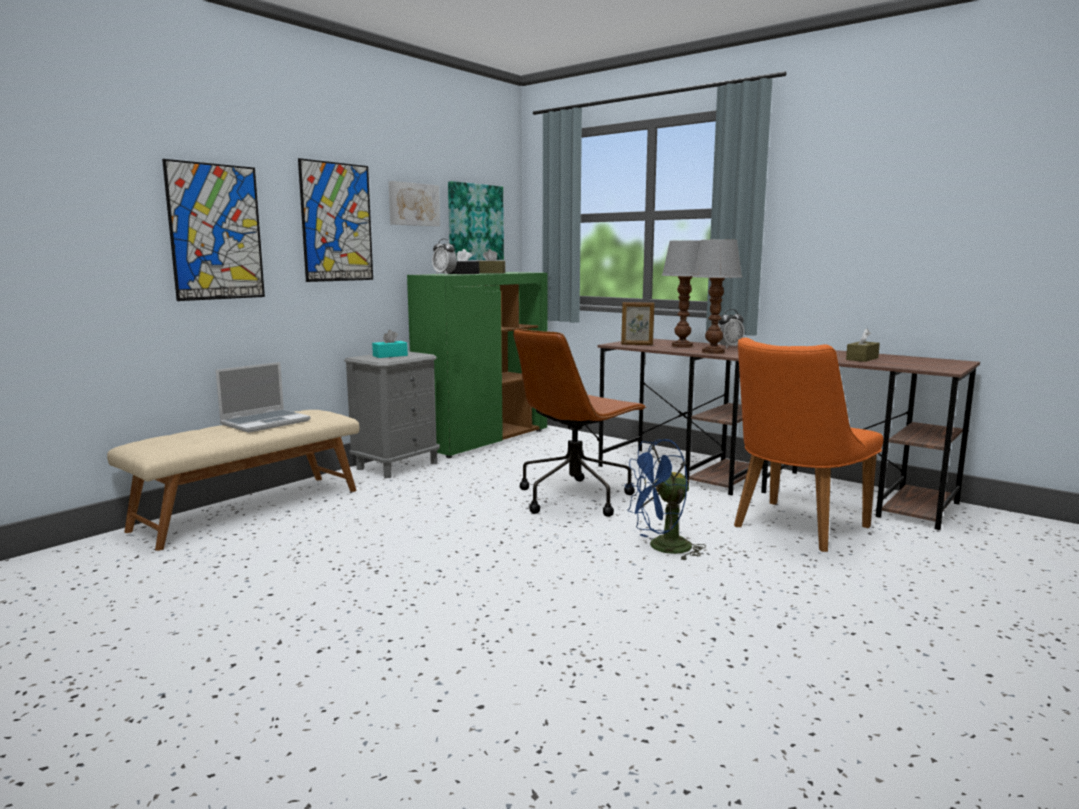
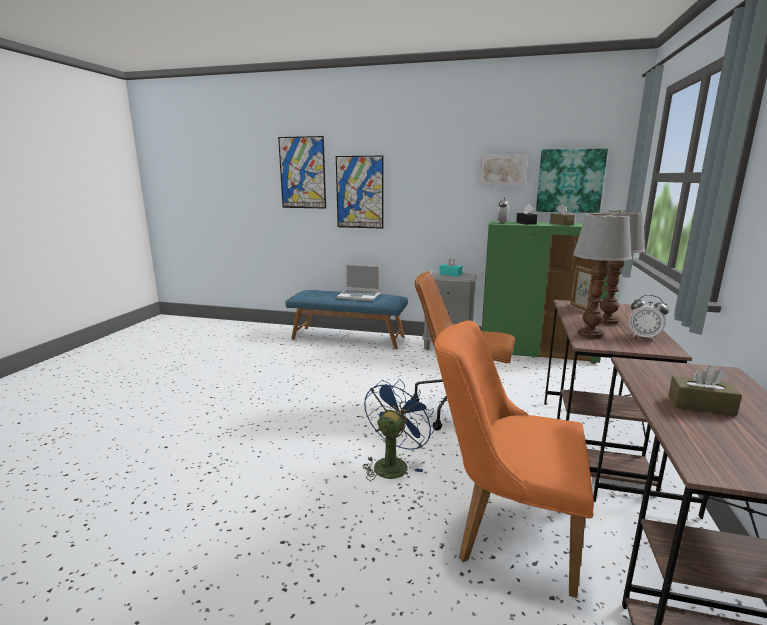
camera: 65 degrees right, 5 degrees up
(249, 509) = (348, 337): beige bench -> blue bench
(337, 222) = (436, 185): picture -> picture (302, 173)
(662, 548) = (393, 464): blue fan -> blue fan turned 75 degrees clockwise

